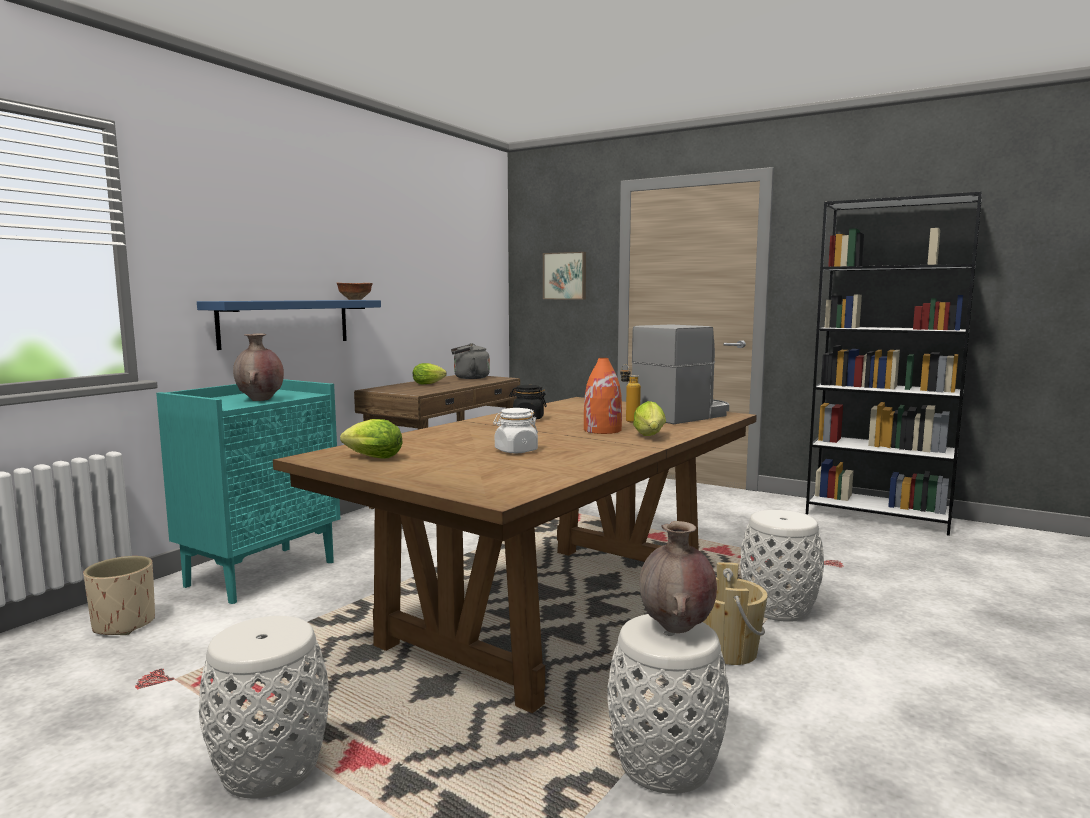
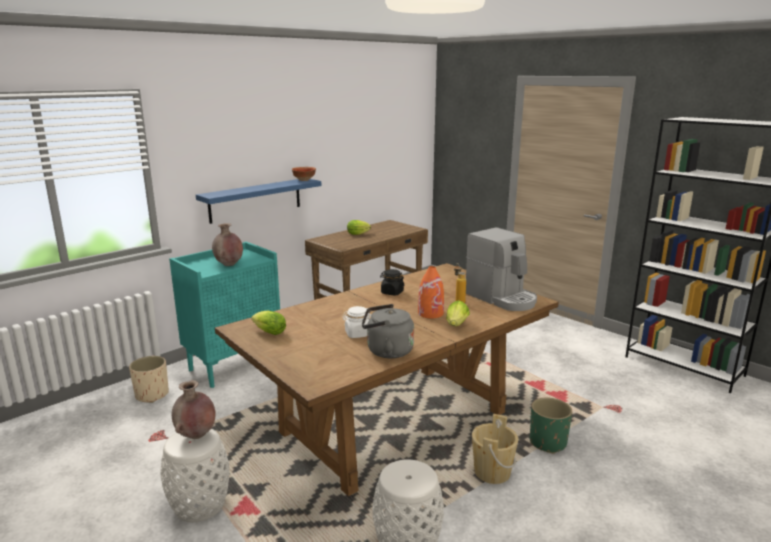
camera: 15 degrees right, 10 degrees up
(469, 378) = (391, 227): grey kettle -> grey kettle (386, 351)
(565, 276) = (473, 146): picture -> none
(676, 628) = (415, 474): brown vase -> brown vase (196, 435)
(683, 415) = (502, 298): coffee machine -> coffee machine turned 75 degrees clockwise
(778, 609) = (548, 443): white stool -> green planter

